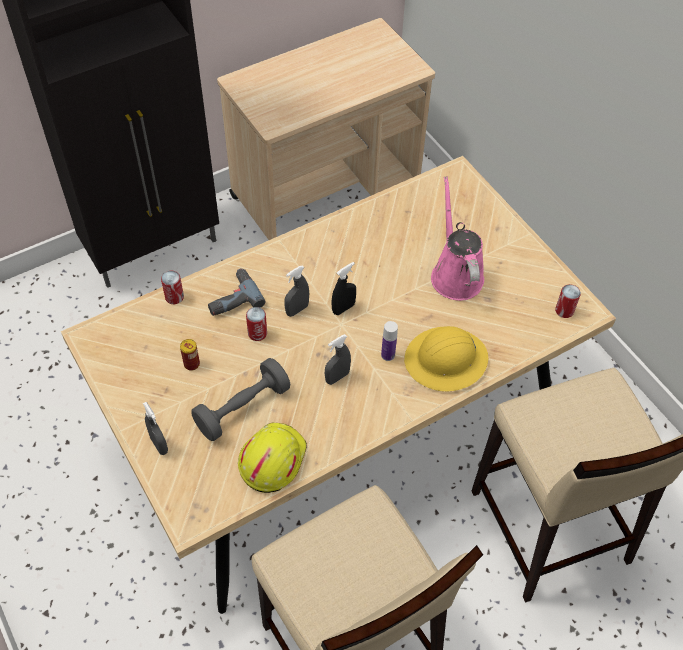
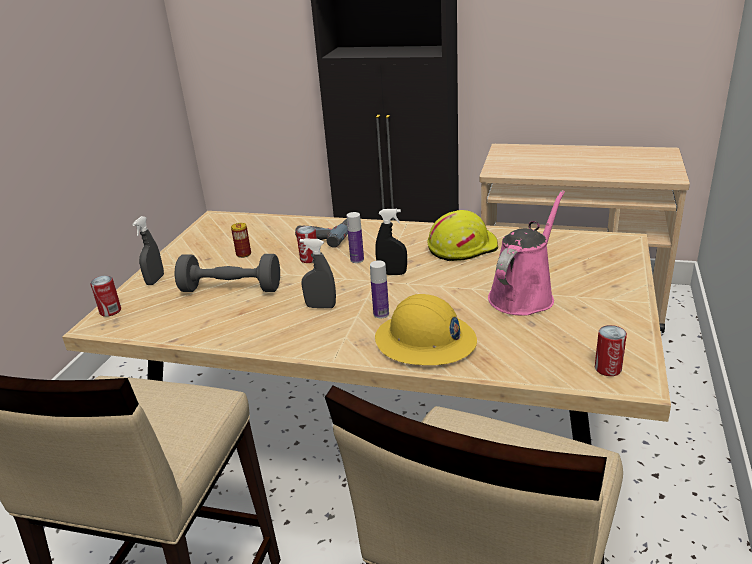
camera: 50 degrees right, 25 degrees down
(174, 297) = (291, 221): can -> can (110, 311)
(271, 459) = (197, 324): yellow hard hat -> yellow hard hat (462, 247)
(297, 310) = (357, 260): grey spray bottle -> bottle

